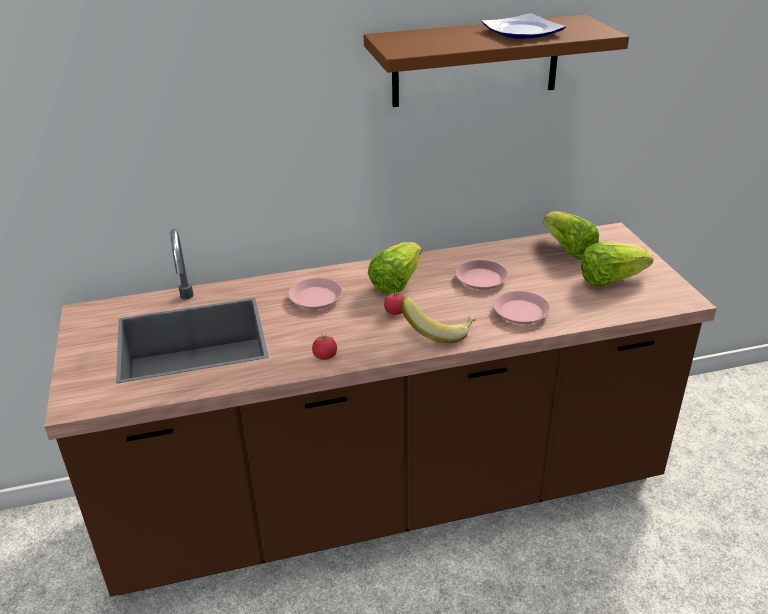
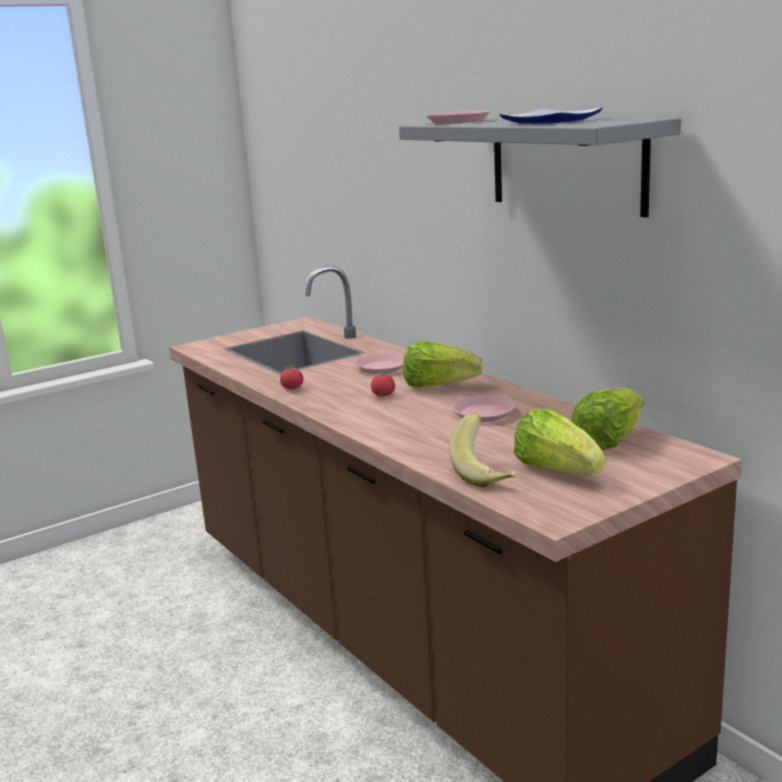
camera: 70 degrees right, 15 degrees down
(438, 332) = (362, 415): banana -> banana (486, 473)
(476, 61) = (566, 164): brown shelf -> grey shelf
(521, 312) = (431, 439): pink plate -> pink plate (458, 122)

